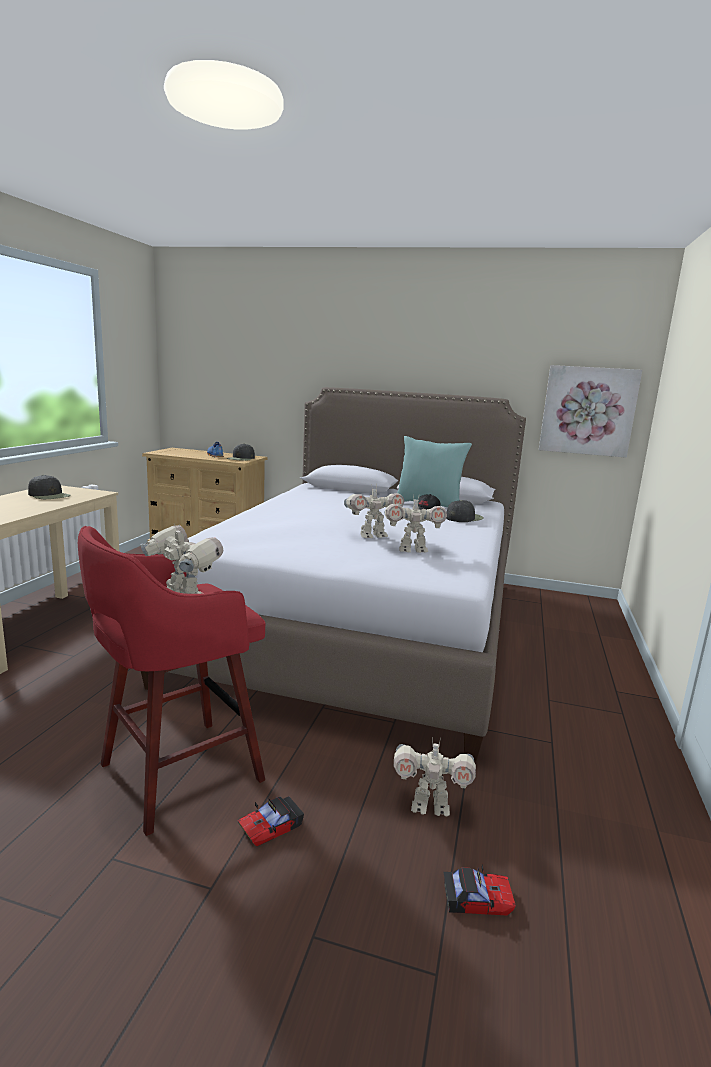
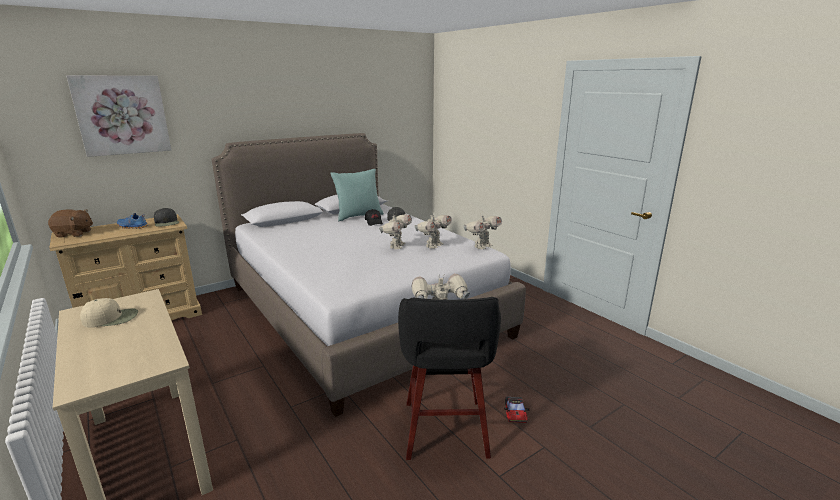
camera: 50 degrees left, 5 degrees up
(49, 495) = (111, 318): black cap -> beige cap
(176, 450) = (74, 234): none -> brown plush toy
(176, 774) = (445, 431): red stool -> black stool
(430, 806) = (536, 363): toy robot -> toy robot (482, 246)
(476, 898) = (594, 378): toy car -> none
(588, 411) = (404, 133): picture -> picture (122, 115)

